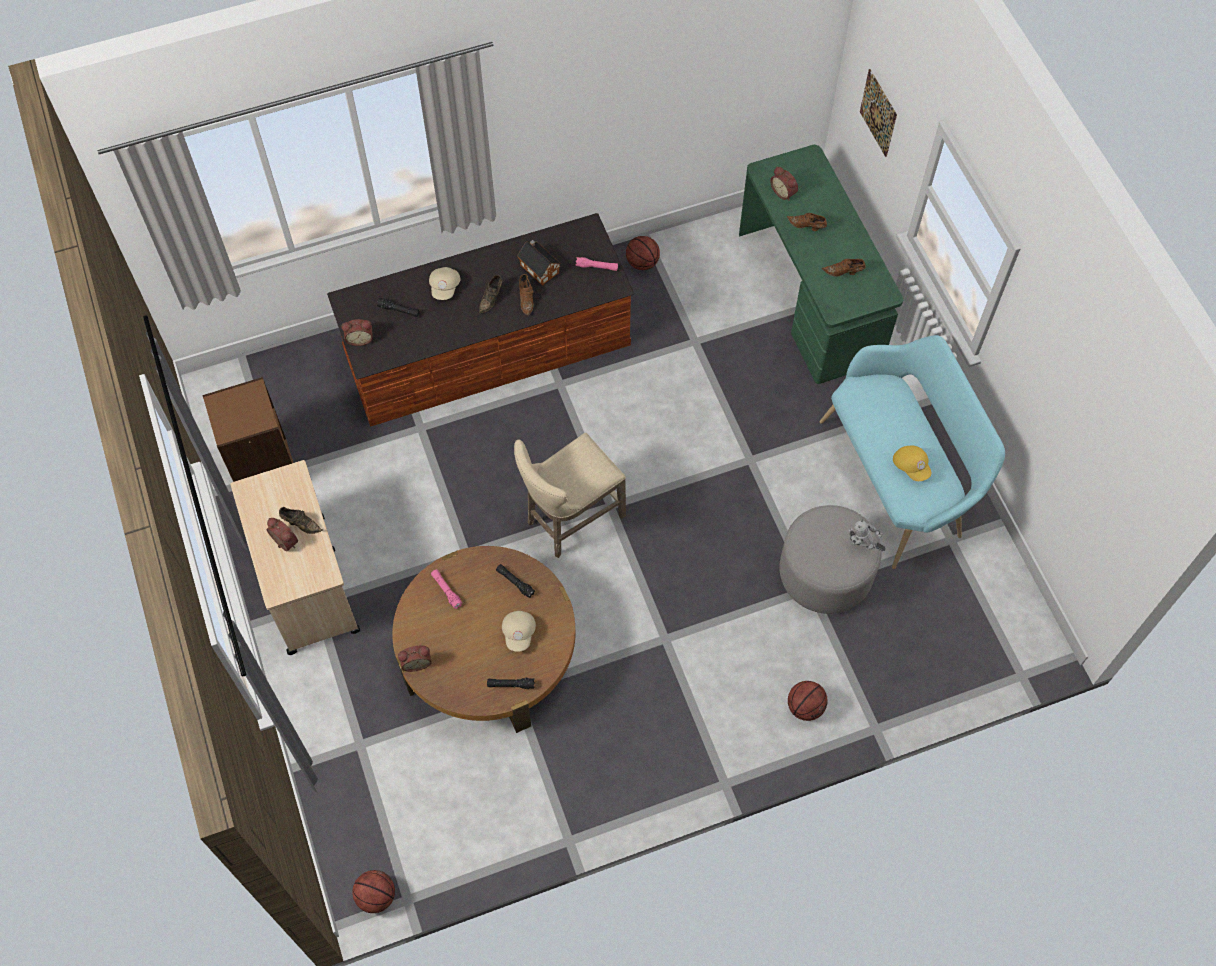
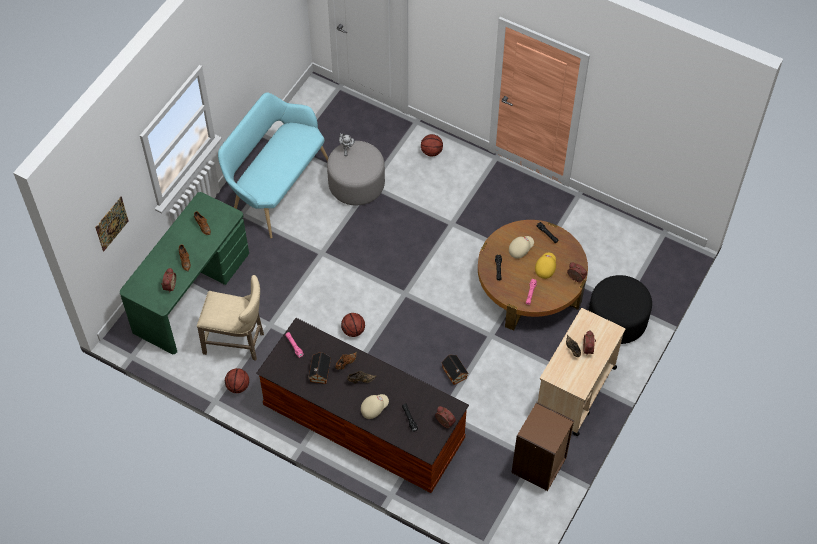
camera: 130 degrees left, 5 degrees down
(346, 715) = (617, 320): none -> black ottoman
(376, 896) = (675, 245): basketball -> basketball (353, 331)
(454, 476) = (454, 373): none -> toy house
(570, 520) = (429, 304): beige stool -> beige stool (237, 343)
(911, 466) = (289, 147): yellow cap -> yellow cap (545, 268)

